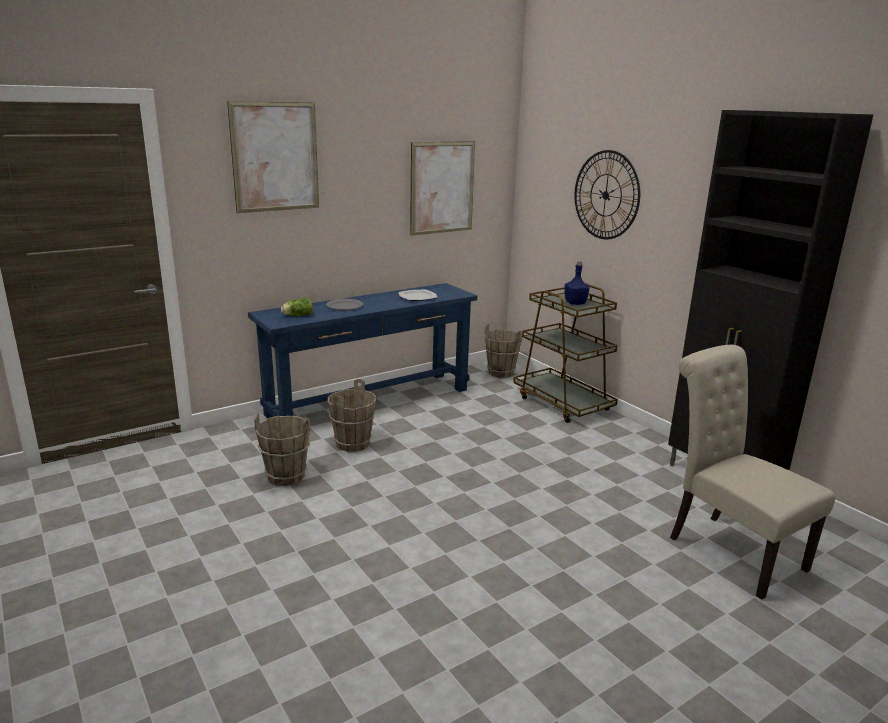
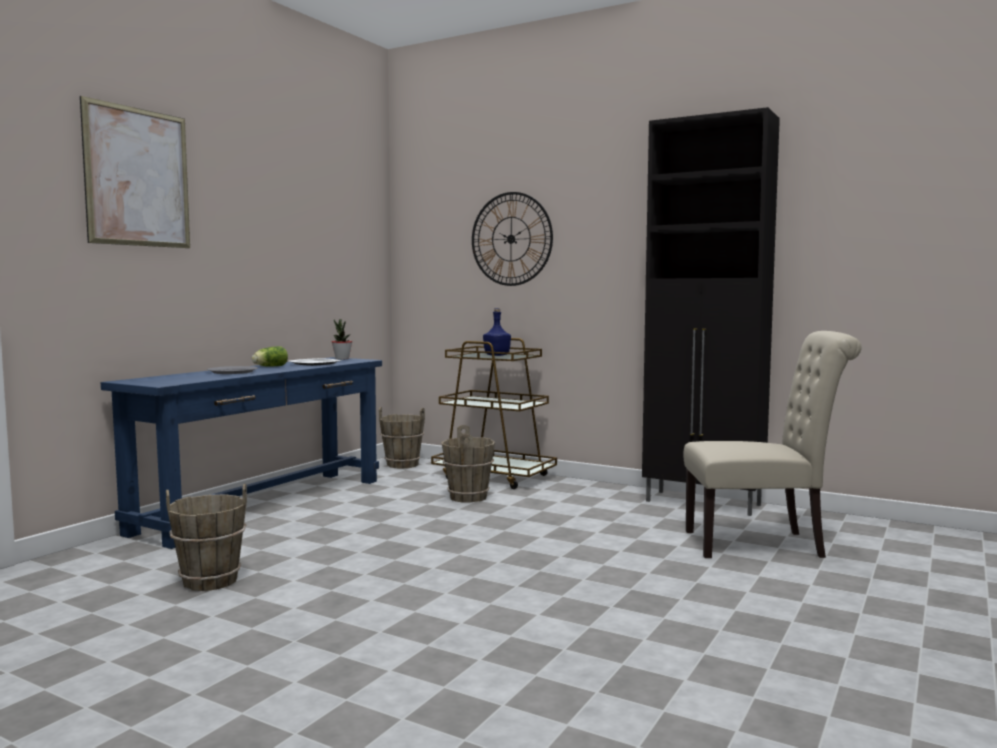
camera: 25 degrees left, 15 degrees down
(297, 315) = (178, 379): lettuce -> lettuce (269, 366)
(353, 444) = (278, 540): brown bucket -> brown bucket (468, 497)
(442, 188) = (322, 242): picture -> none
(448, 289) = (342, 359): none -> potted plant
(729, 549) = (762, 544): beige chair -> beige chair turned 150 degrees clockwise

